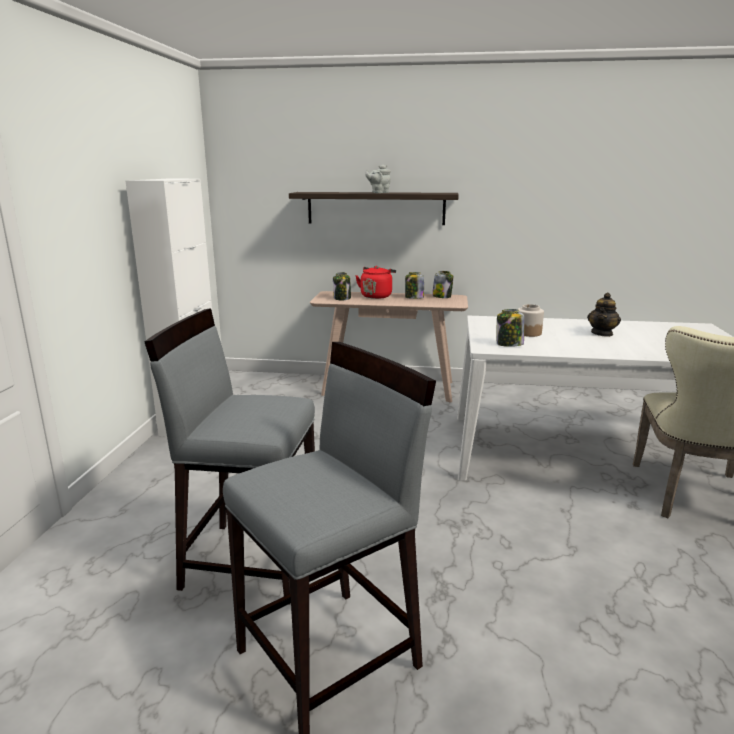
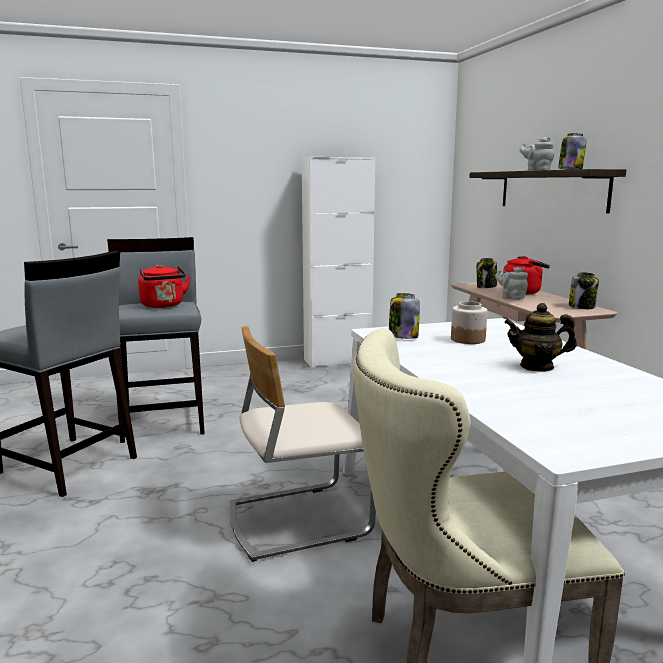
camera: 65 degrees right, 5 degrees down
(263, 407) = (163, 306): none -> red kettle
(392, 301) = (511, 298): none -> grey teapot
(414, 298) = (547, 301): jar -> jar (570, 169)
(532, 517) = (298, 519): none -> beige chair

